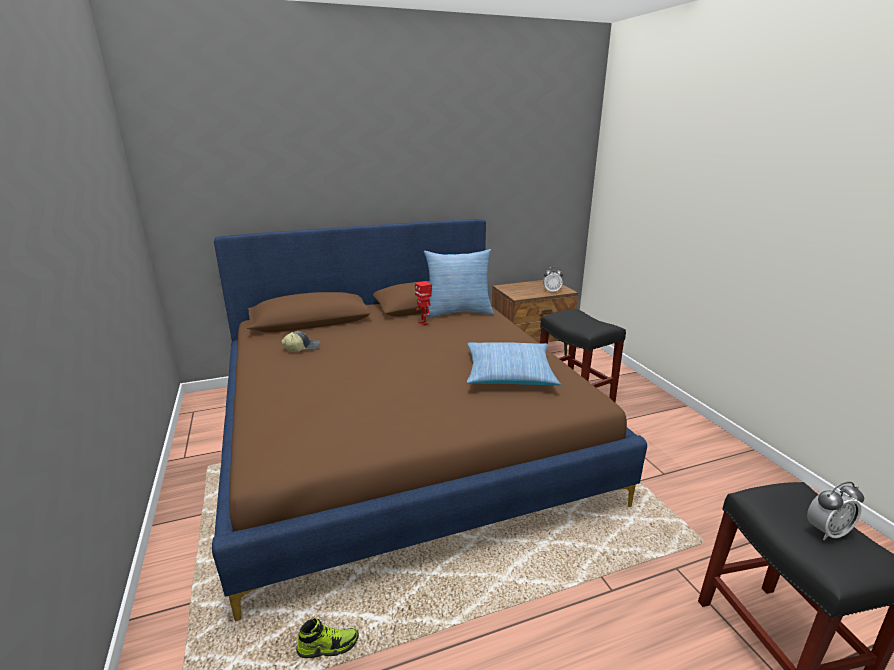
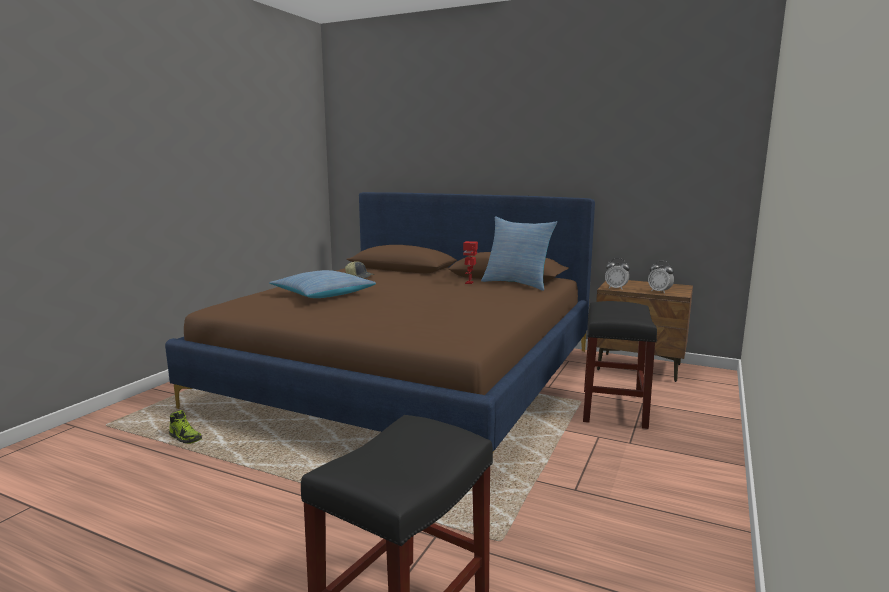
camera: 45 degrees right, 10 degrees down
(509, 373) = (446, 316): pillow -> pillow (323, 294)
(826, 531) = (399, 455): alarm clock -> alarm clock (616, 288)

